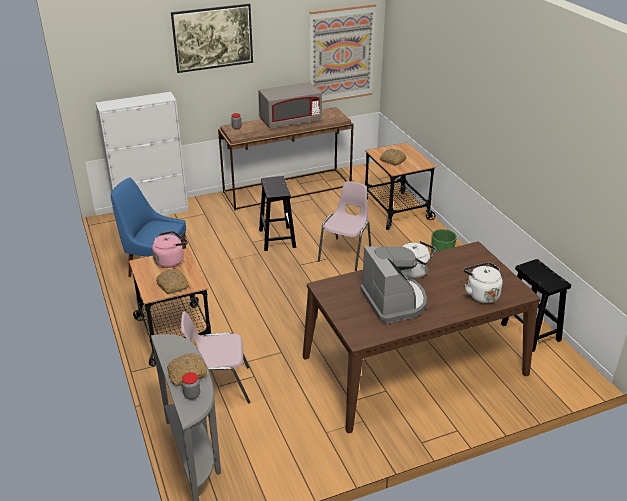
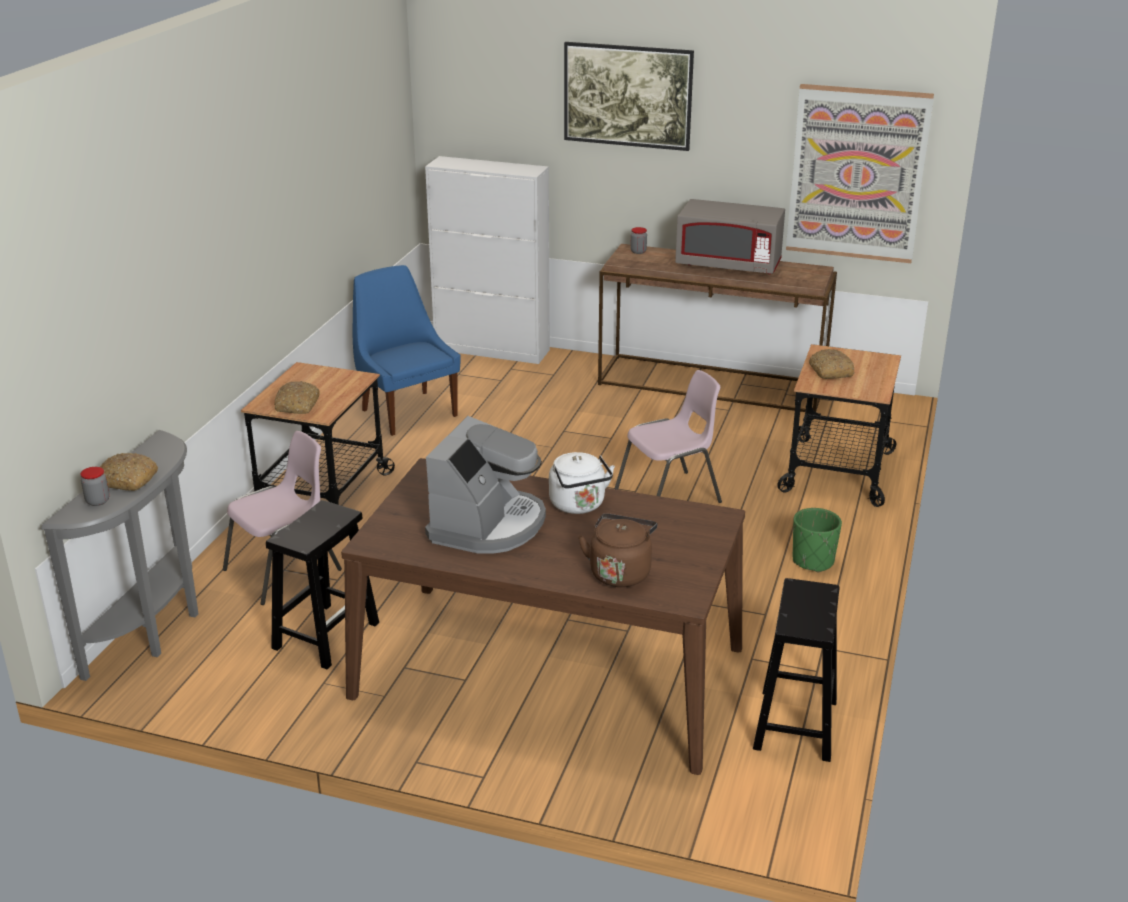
camera: 40 degrees right, 5 degrees down
(170, 260) = (338, 379): pink kettle -> none
(218, 386) = (285, 570): pink chair -> pink chair turned 105 degrees clockwise
(277, 238) = (603, 439): black stool -> black stool (326, 634)
(480, 294) = (620, 572): white kettle -> brown kettle

